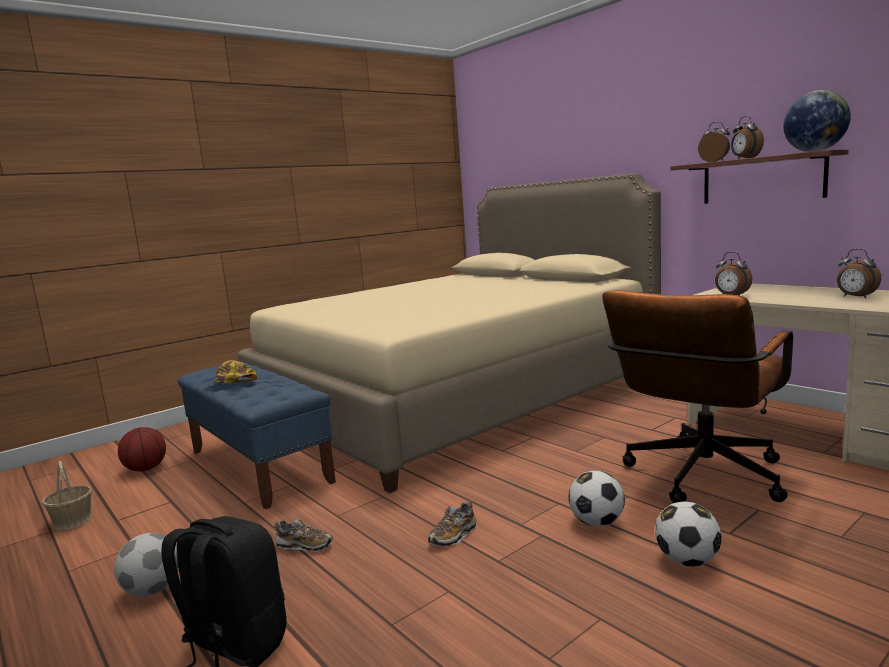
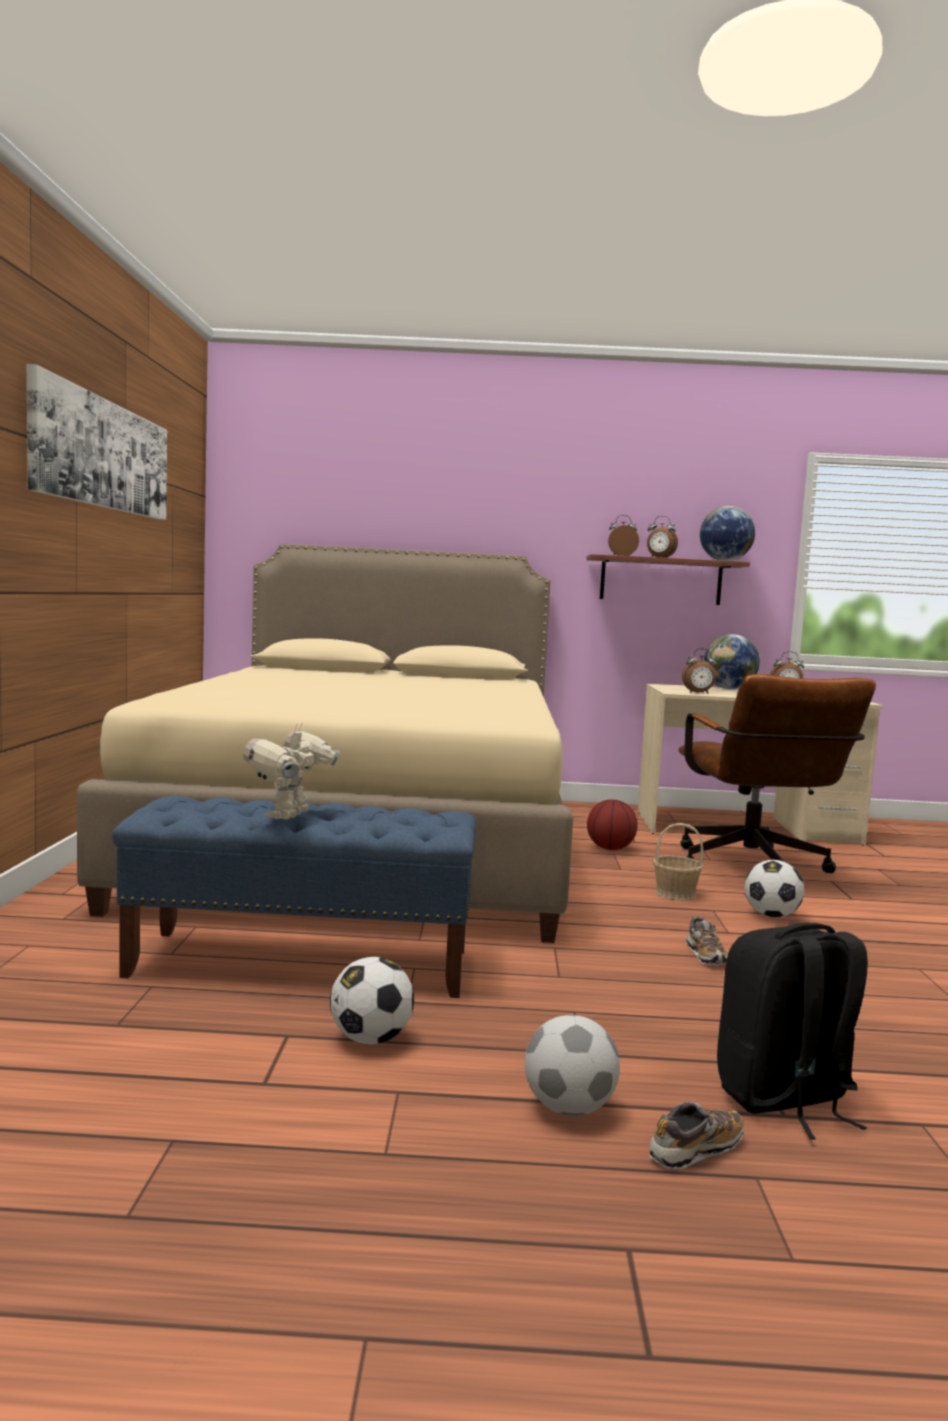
camera: 50 degrees left, 5 degrees down
(73, 520) = (174, 1114): basket -> basket (675, 893)
(146, 469) = (89, 1019): basketball -> basketball (610, 848)
(230, 382) = (290, 816): cap -> toy robot
(304, 545) = (605, 1009): shoe -> shoe (695, 1150)
(317, 162) = (103, 454): none -> picture
(687, 561) = (873, 921): football -> football (370, 1039)
(807, 289) = (729, 689): none -> globe

